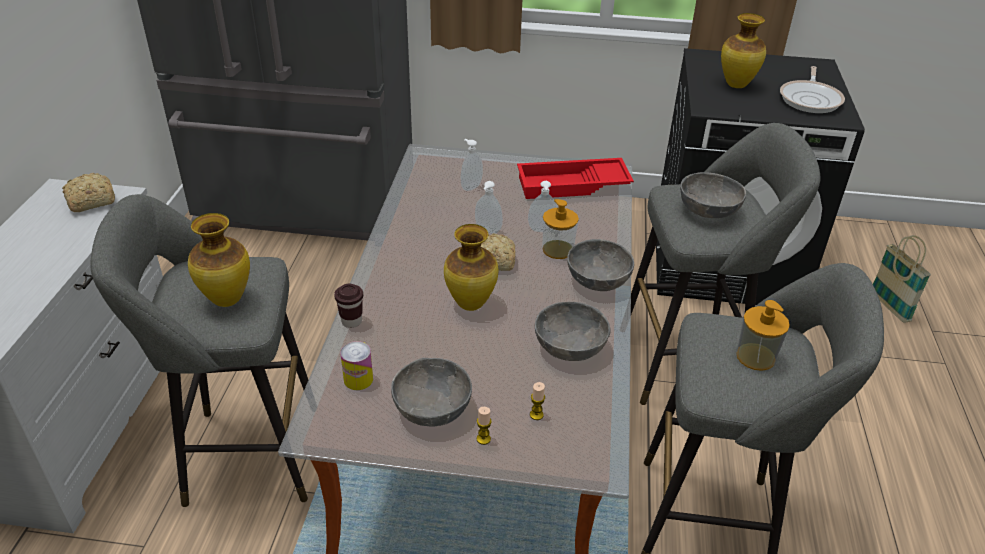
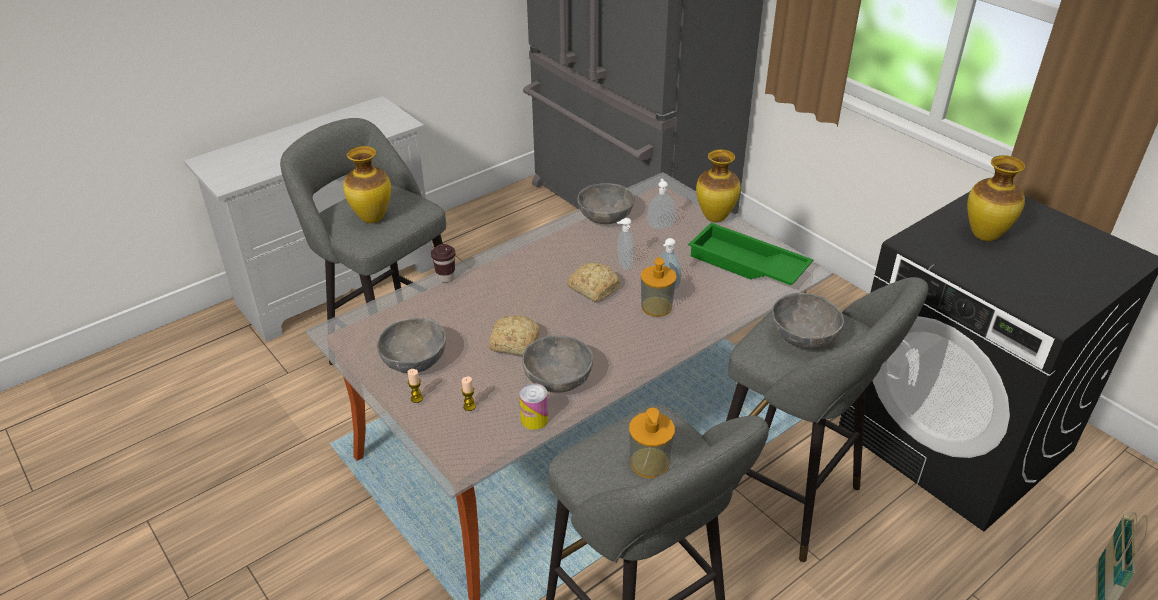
camera: 45 degrees right, 0 degrees up
(89, 201) = (383, 120): bread -> bread (513, 343)
(358, 379) = (400, 316): can -> can (534, 419)
(471, 304) = (535, 310): vase -> vase (715, 218)
(572, 185) = (746, 264): red tray -> green tray
(597, 281) = (652, 346): grey bowl -> grey bowl (605, 217)
(810, 99) = (1051, 284): frying pan -> none

